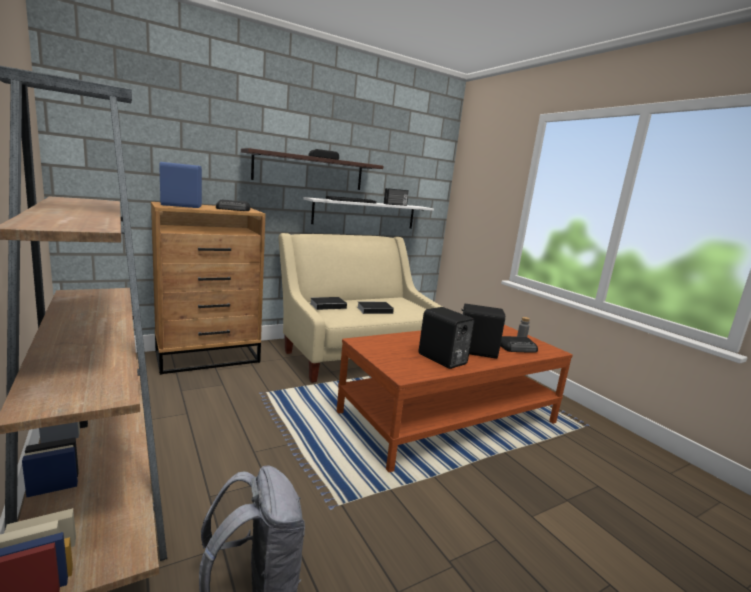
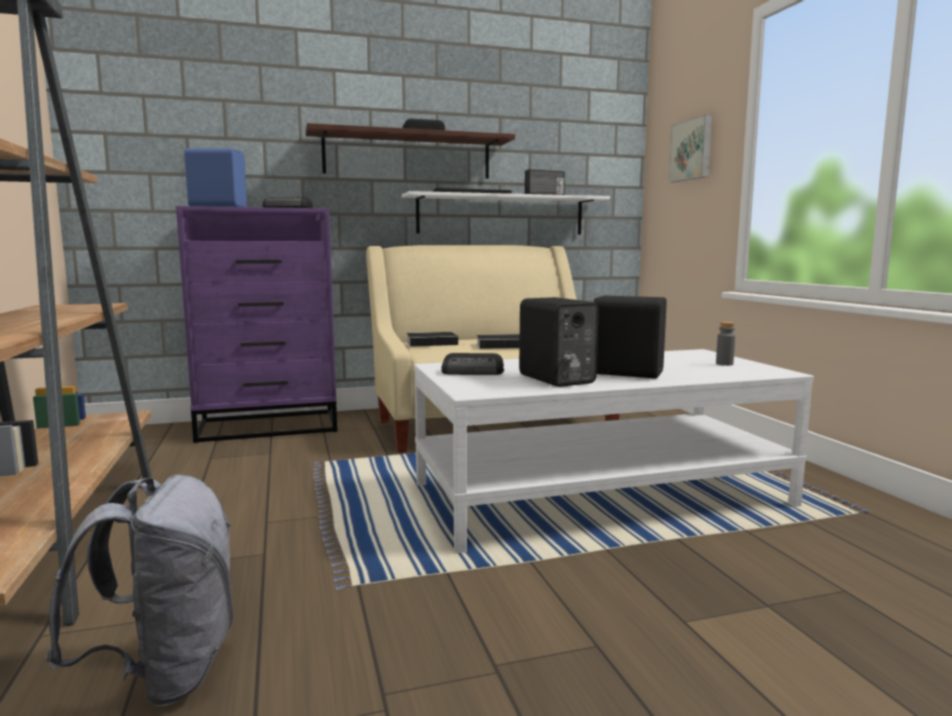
camera: 15 degrees right, 5 degrees down
(209, 357) = (269, 426): brown dresser -> purple dresser
(449, 417) = (601, 494): brown coffee table -> white coffee table
(487, 187) = (692, 150): none -> picture
(518, 348) = (710, 370): radio -> radio (473, 371)

